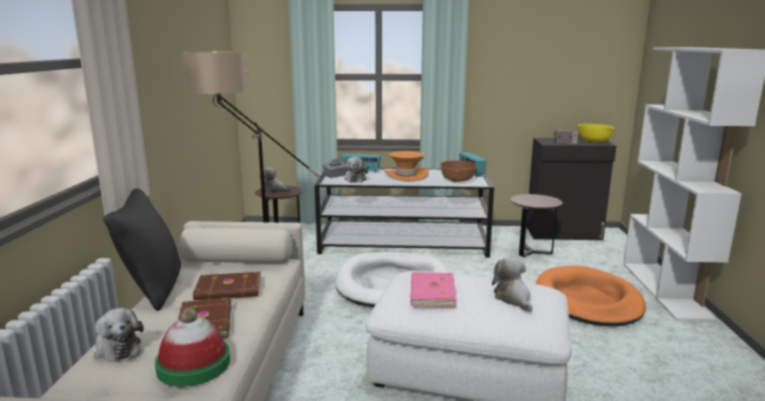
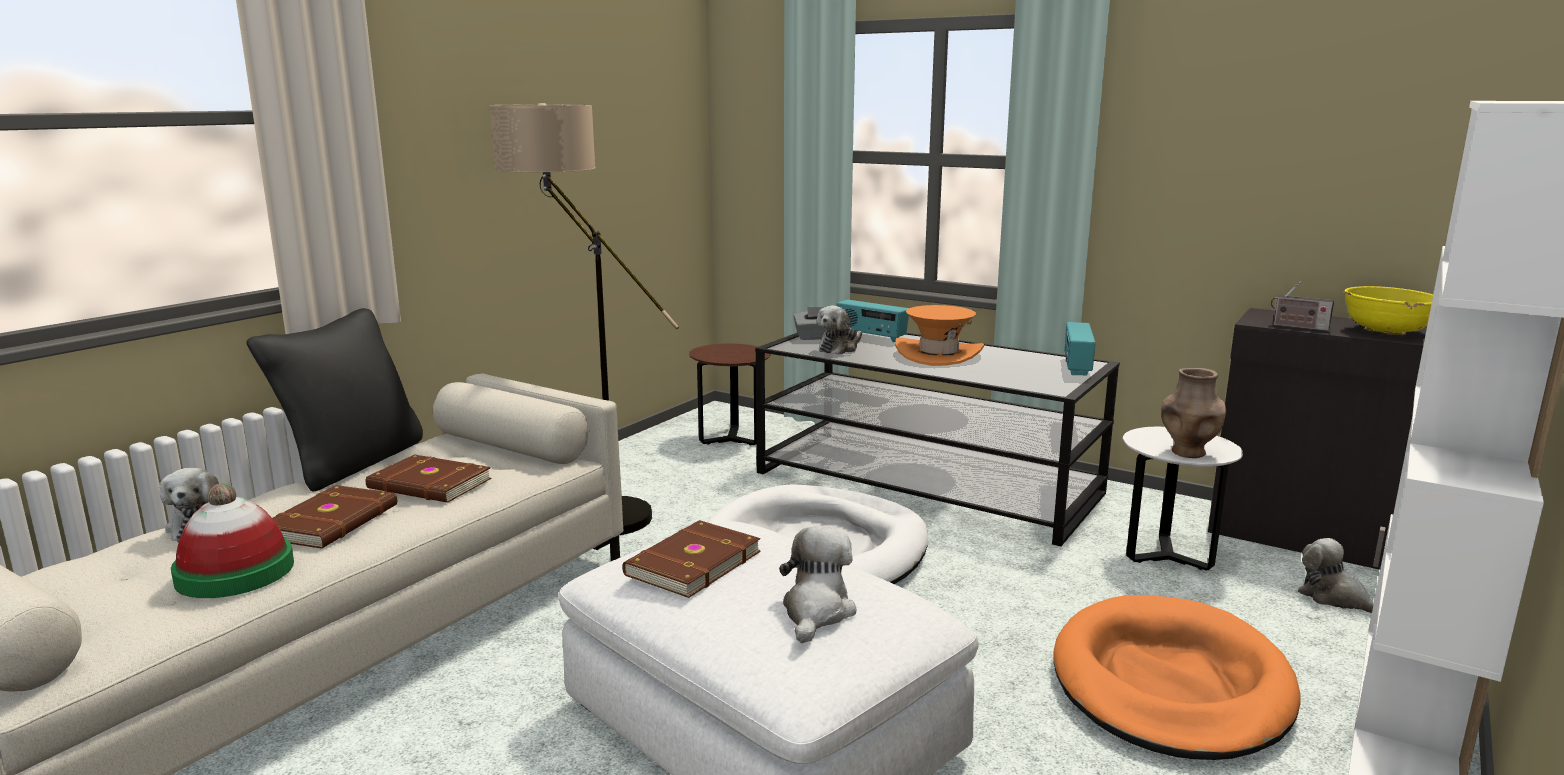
camera: 30 degrees right, 0 degrees up
(274, 190) = (724, 351): plush toy -> plush toy (1335, 598)
(431, 292) = (691, 563): pink book -> brown book
(457, 180) = (1022, 377): brown bowl -> none
(531, 252) = (1168, 556): brown side table -> white side table
(543, 203) = (1188, 453): none -> brown vase

